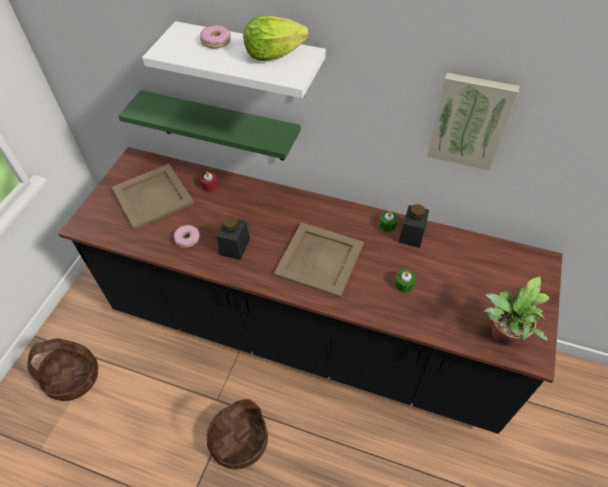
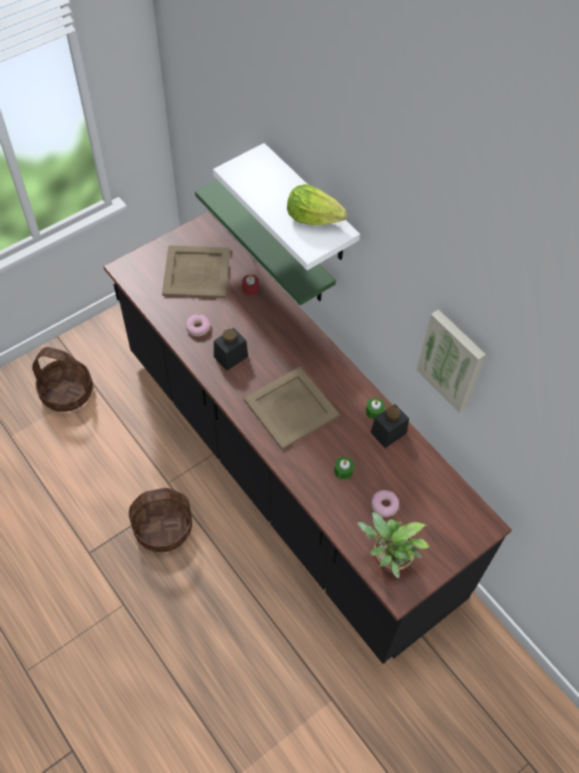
camera: 30 degrees right, 5 degrees up
(216, 41) = (279, 181): donut -> donut (384, 505)

